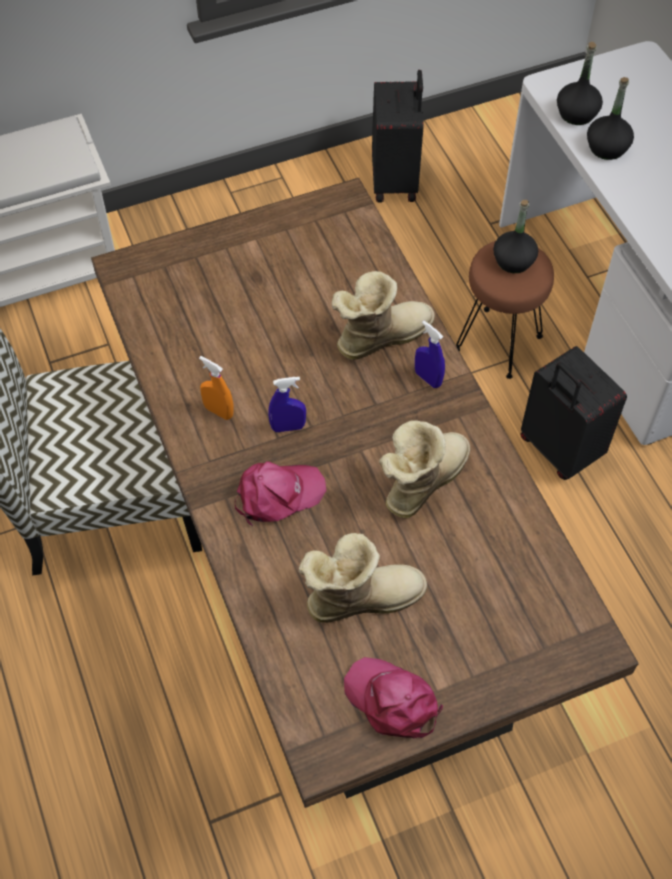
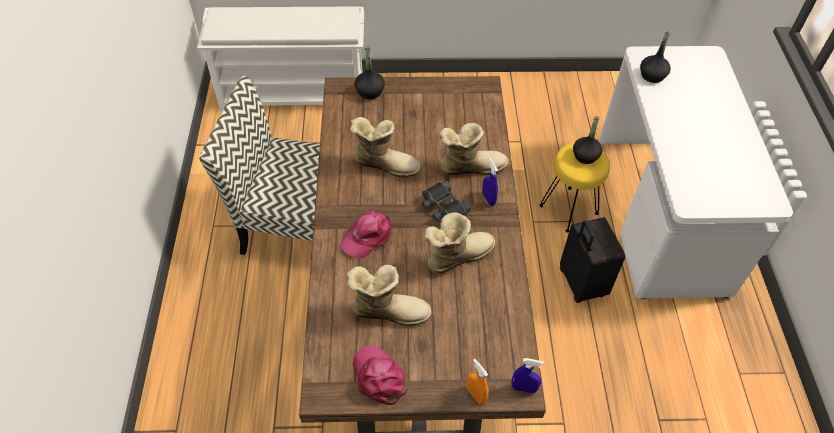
camera: 20 degrees right, 5 degrees down
(218, 411) = (356, 180): orange spray bottle -> orange spray bottle (475, 395)
(251, 371) = (385, 163): none -> boot
(278, 495) = (367, 236): pink cap -> pink cap turned 135 degrees clockwise
(288, 427) = (391, 201): blue spray bottle -> blue spray bottle (524, 388)
(368, 413) = (443, 207): none -> black binoculars
(396, 181) = (545, 100): black suitcase -> none
(499, 342) = (569, 209): brown stool -> yellow stool
(606, 148) = (663, 100): black bottle -> black bottle (369, 92)

